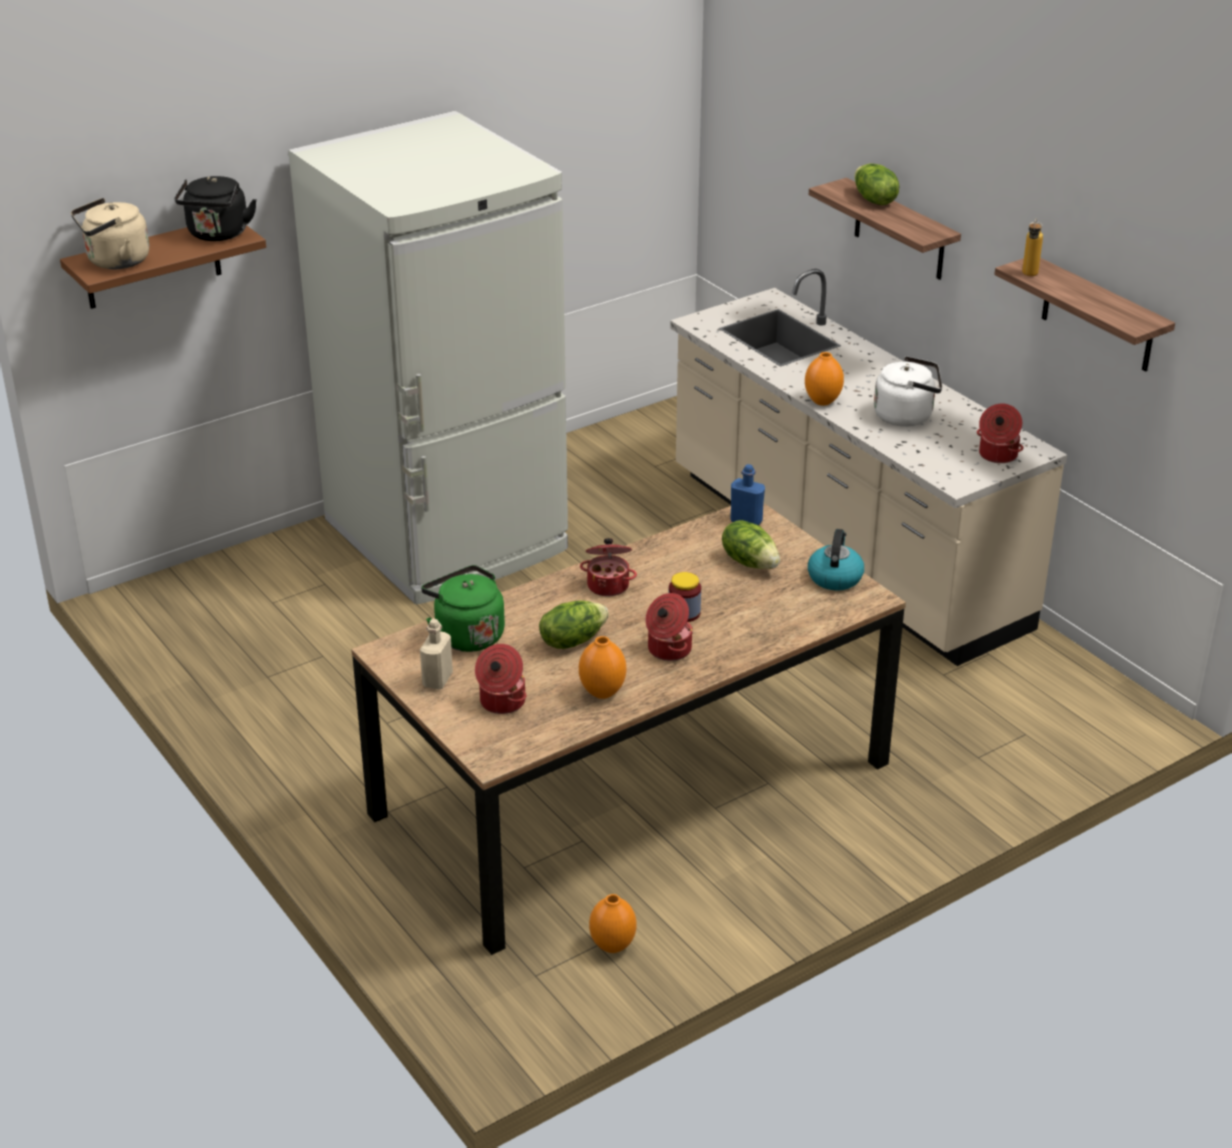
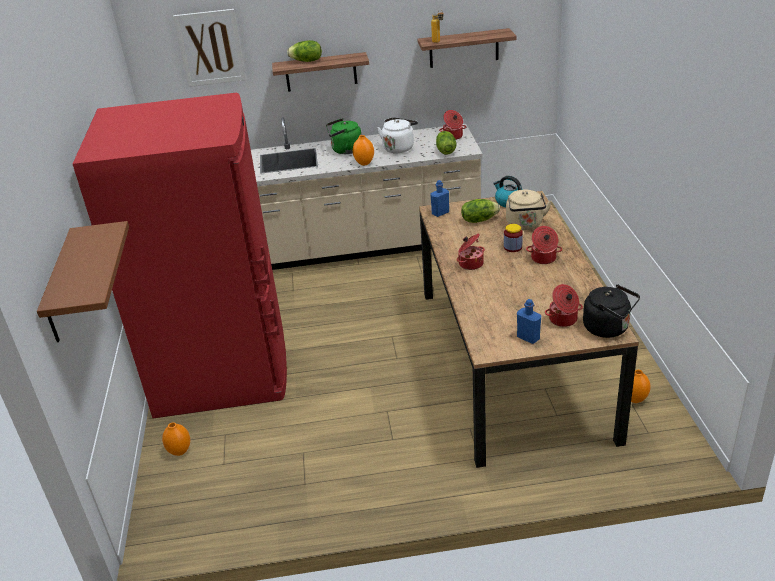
camera: 60 degrees left, 0 degrees up
(115, 262) = (80, 285): beige kettle -> beige kettle (525, 225)
(217, 235) = (94, 237): black kettle -> black kettle (609, 328)
(437, 680) = (528, 338): beige bottle -> blue bottle
(447, 535) = (223, 370): white fridge -> red fridge
(466, 635) = (488, 319): green kettle -> green kettle (345, 150)
(572, 640) = (516, 285): lettuce -> lettuce (445, 151)
(602, 693) = (572, 286): orange vase -> orange vase (180, 451)
(785, 112) = (210, 48): none -> picture

